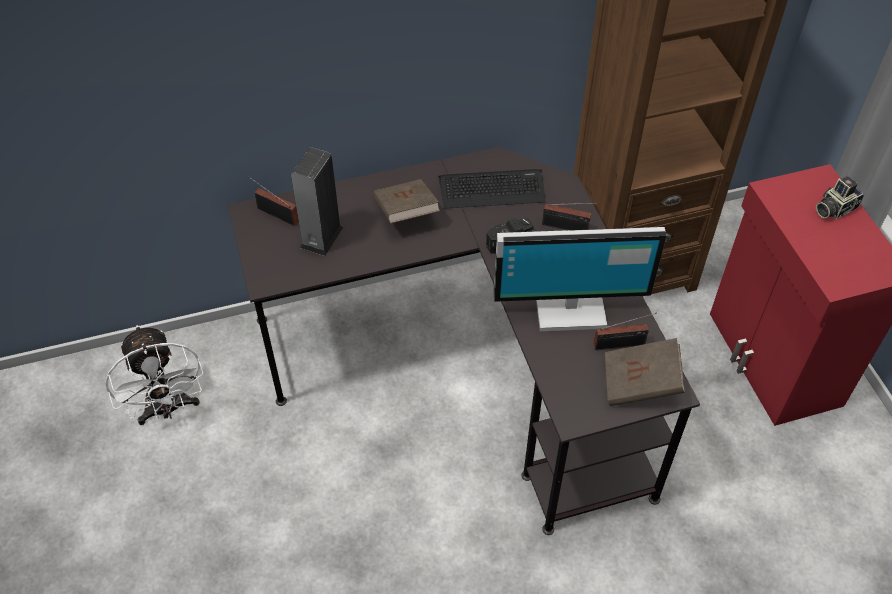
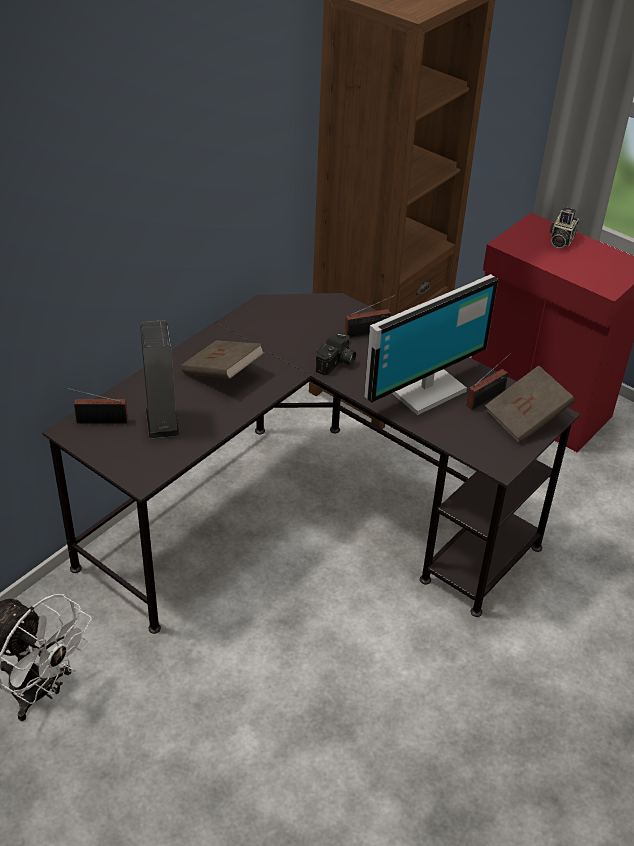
camera: 35 degrees left, 10 degrees down
(492, 189) = (281, 328): keyboard -> none

